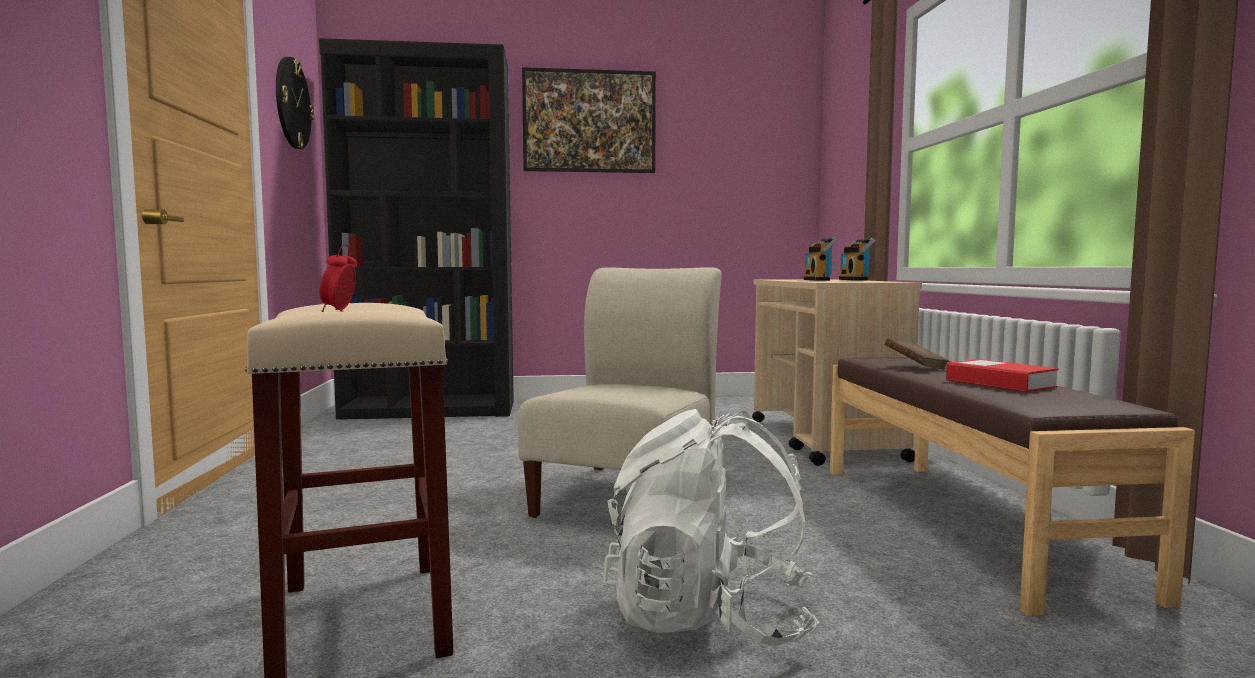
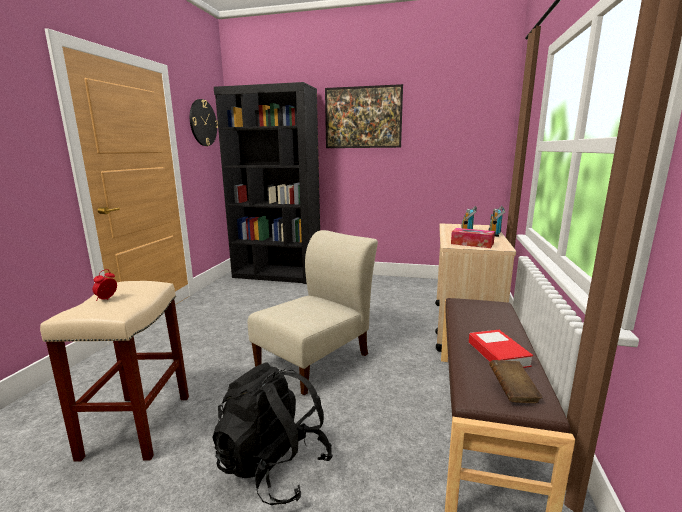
camera: 20 degrees right, 10 degrees up
(709, 618) = (274, 466): white backpack -> black backpack
(849, 281) = (472, 244): none -> tissue box
(915, 367) = (474, 319): brown book -> brown book (513, 391)

